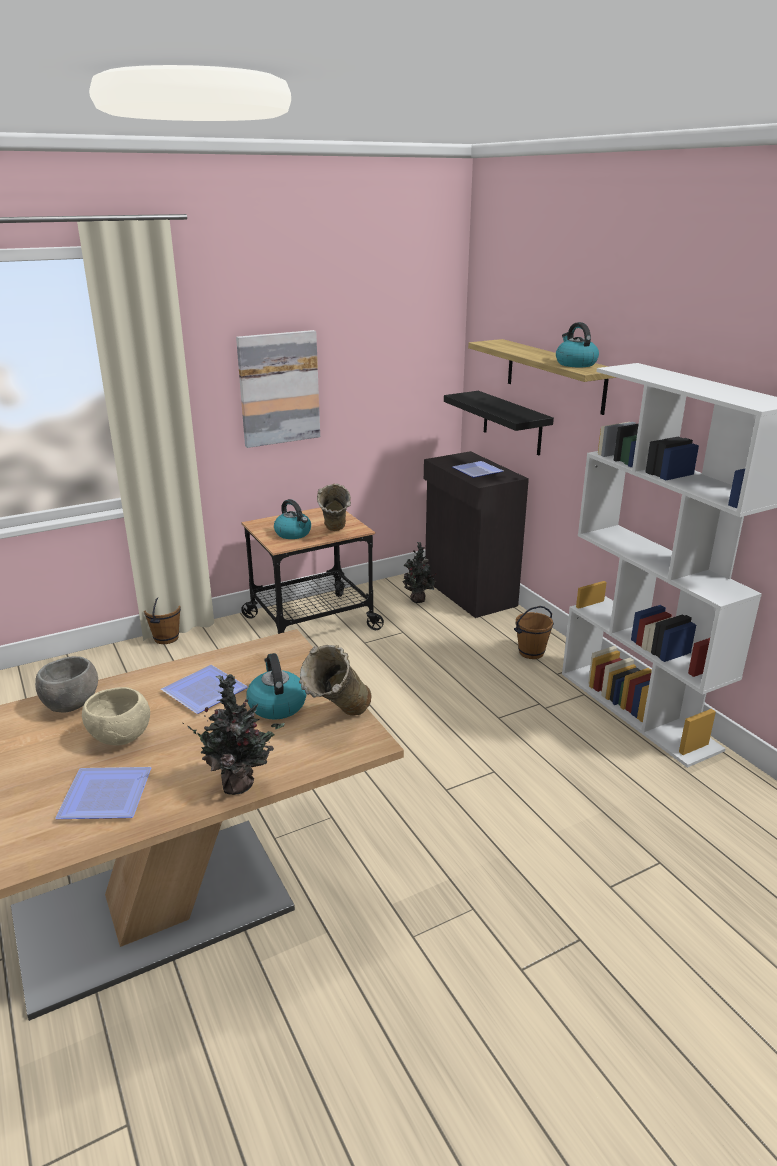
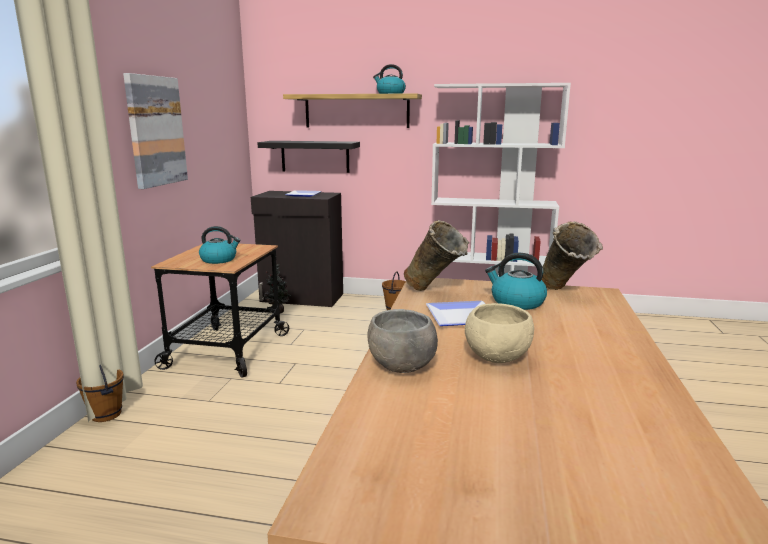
camera: 50 degrees left, 10 degrees down
(102, 798) = (599, 384): plate -> none
(240, 784) = (622, 334): potted plant -> none
(335, 534) = (253, 252): beige vase -> beige vase (435, 292)

